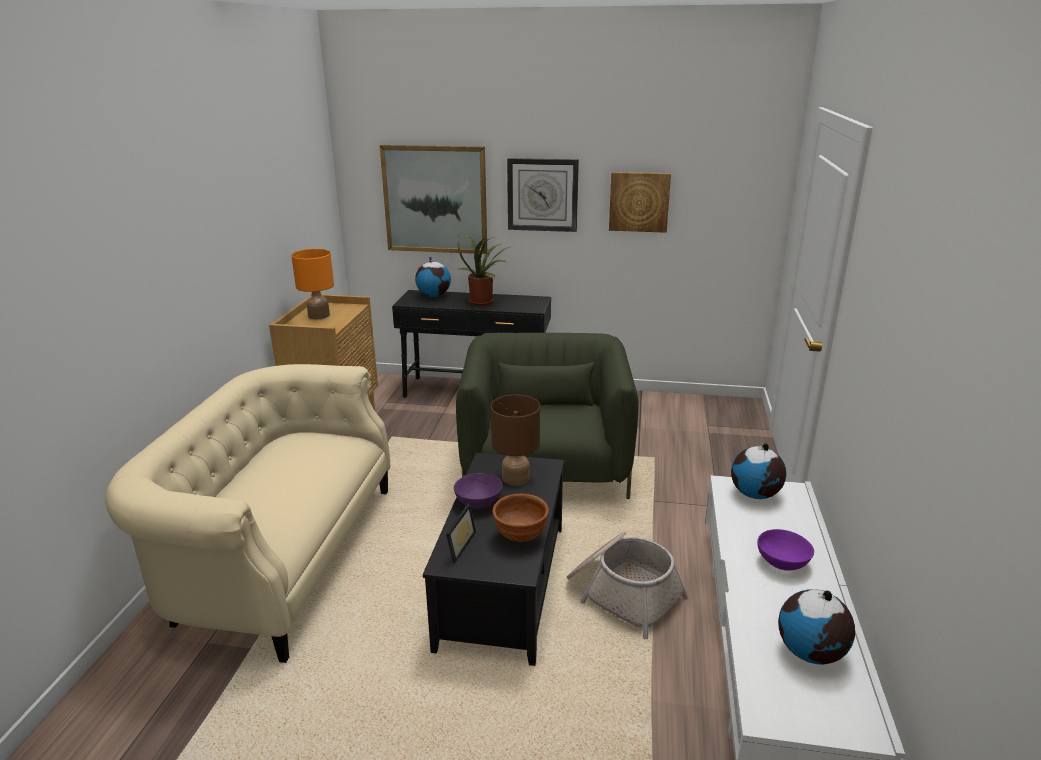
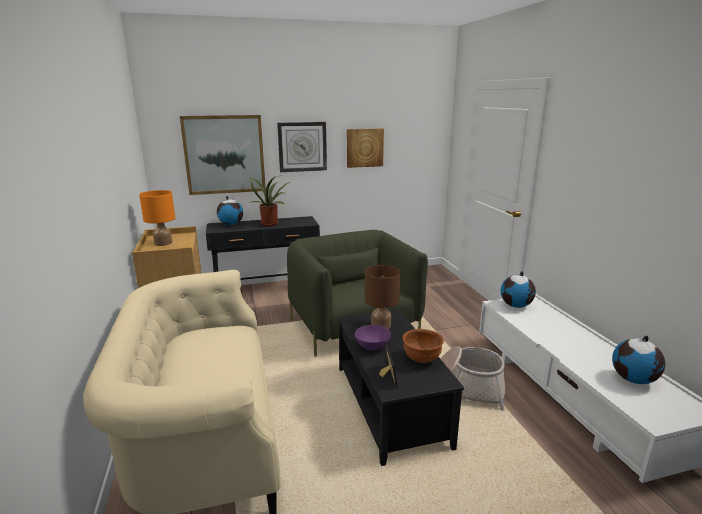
camera: 25 degrees left, 5 degrees down
(782, 562) = (568, 337): purple bowl -> none

